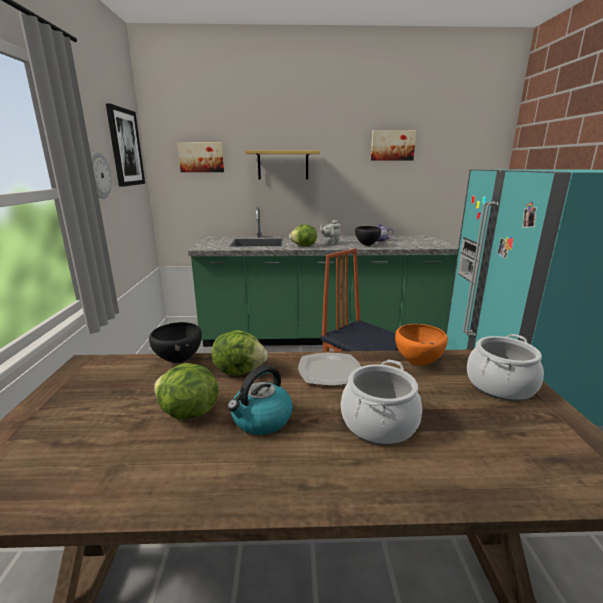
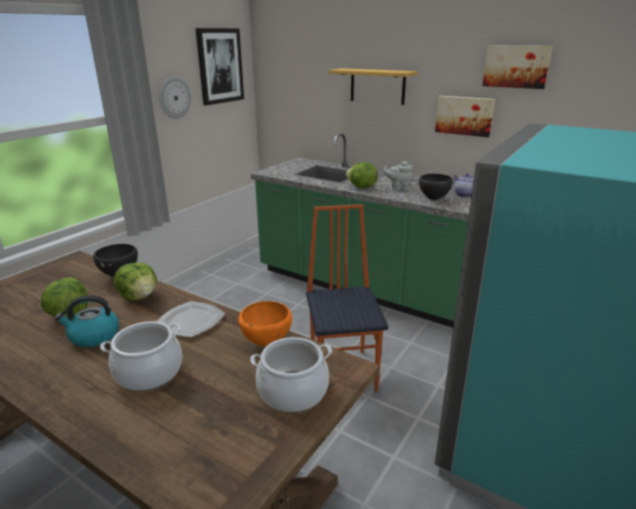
camera: 35 degrees right, 5 degrees up
(201, 157) = (299, 73): picture -> picture (464, 115)

